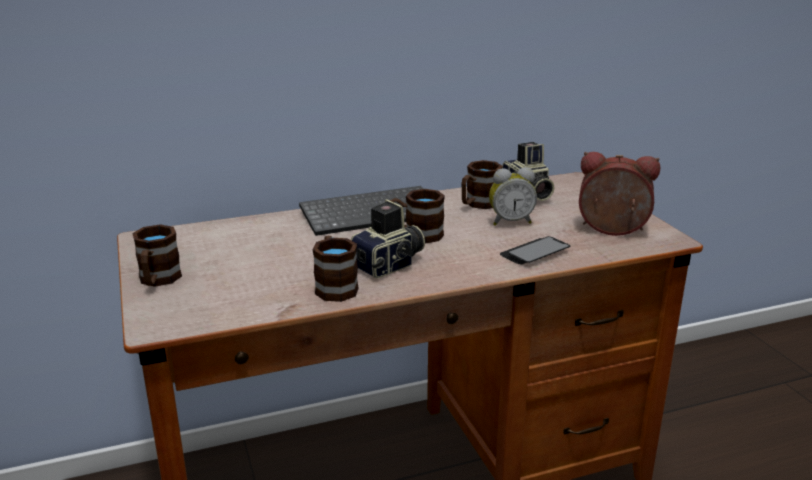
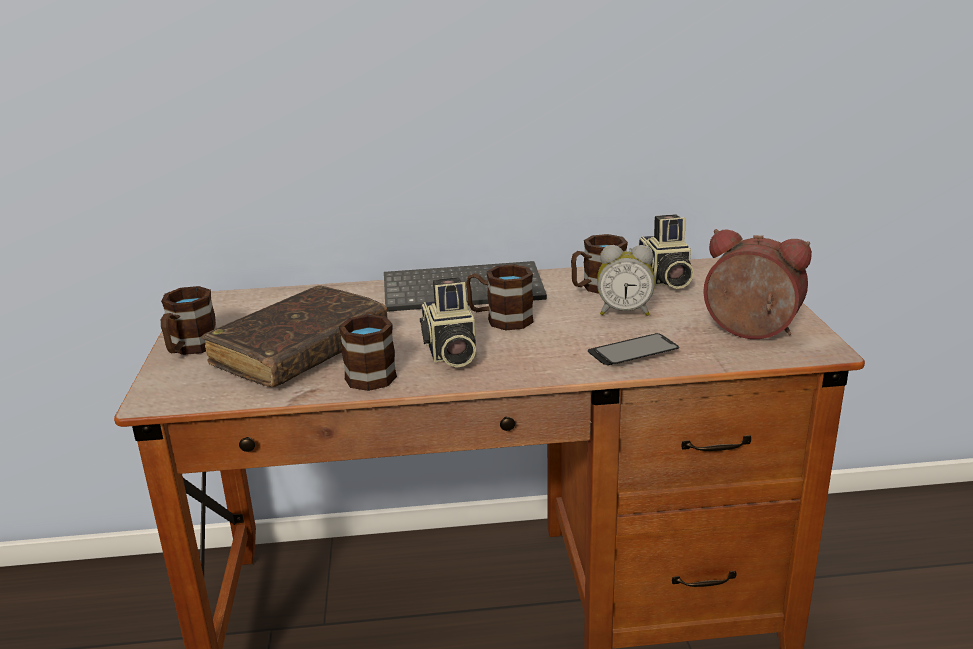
camera: 15 degrees right, 0 degrees up
(261, 274) = (300, 351): none -> brown book
(390, 265) = (449, 353): camera -> camera turned 105 degrees clockwise

